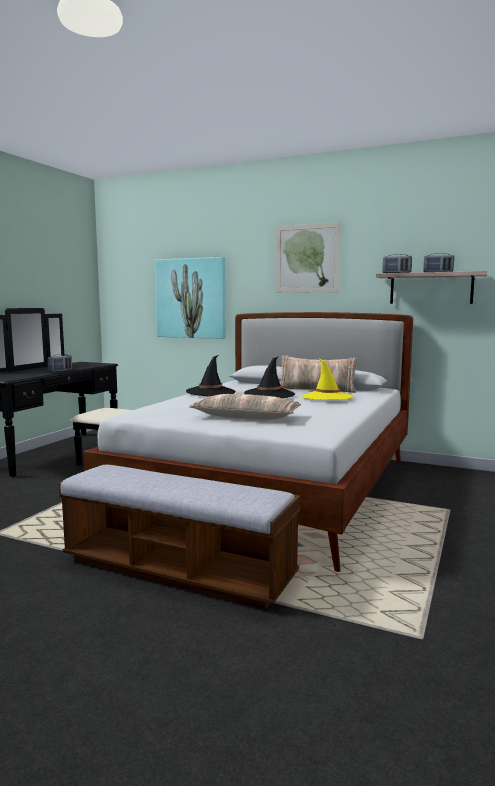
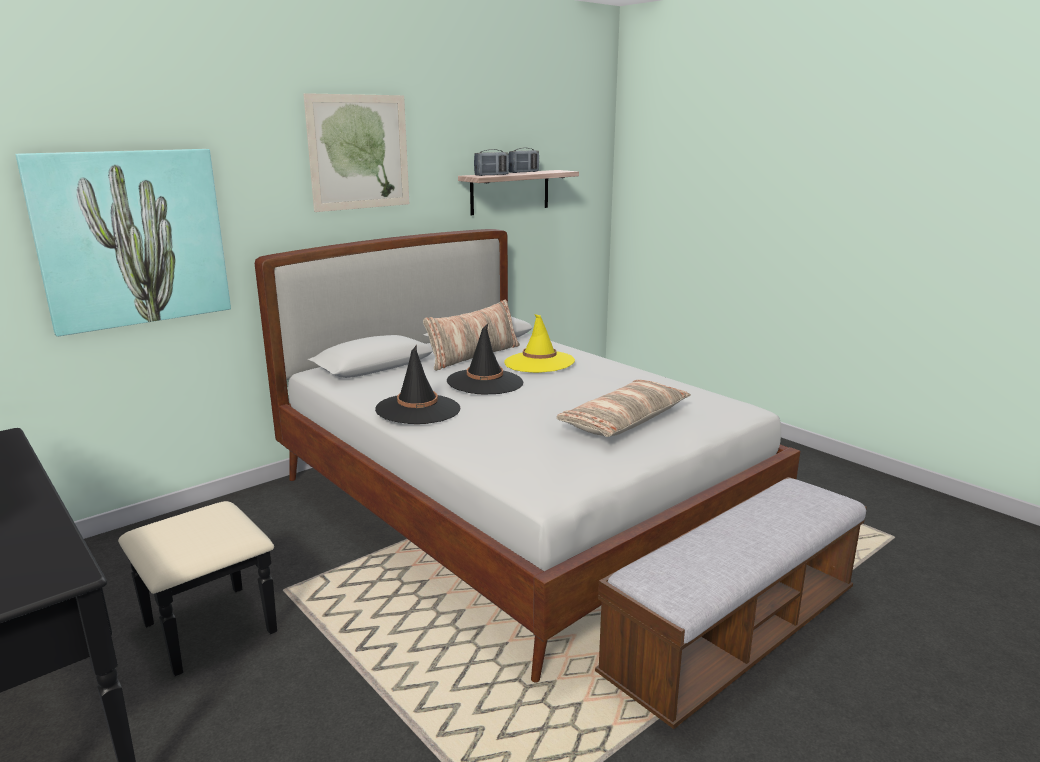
camera: 65 degrees left, 10 degrees up
(60, 371) = (30, 496): radio -> none

